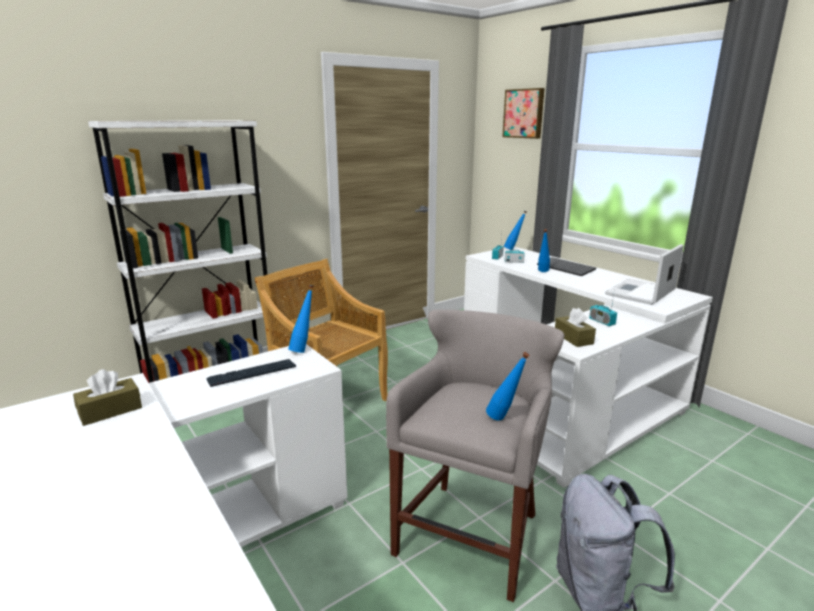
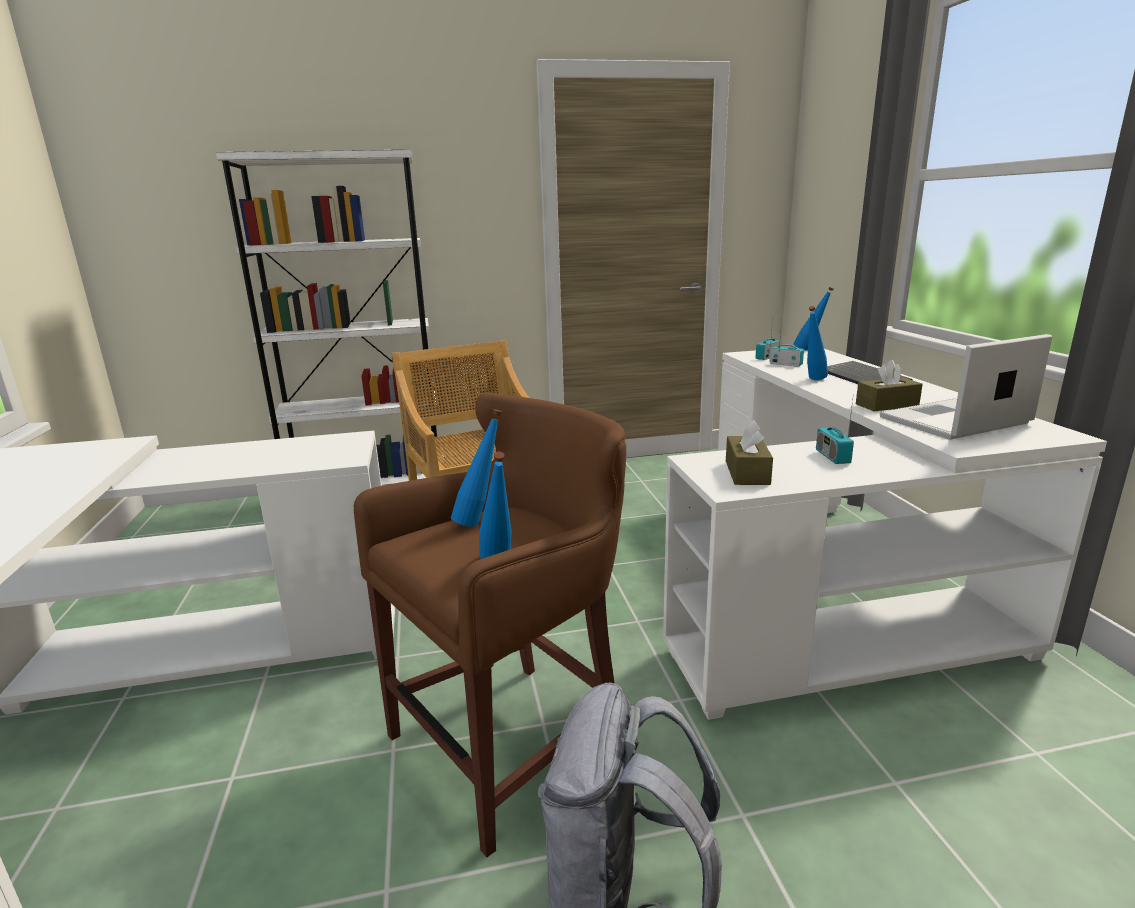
camera: 25 degrees right, 0 degrees up
(110, 411) = (70, 464): brown tissue box -> brown tissue box (887, 405)
(252, 374) = (268, 455): keyboard -> none
(304, 350) = (360, 438): blue bottle -> blue bottle (480, 521)
(471, 532) = (514, 740): grey stool -> brown stool
(524, 113) = (855, 131): picture -> none

